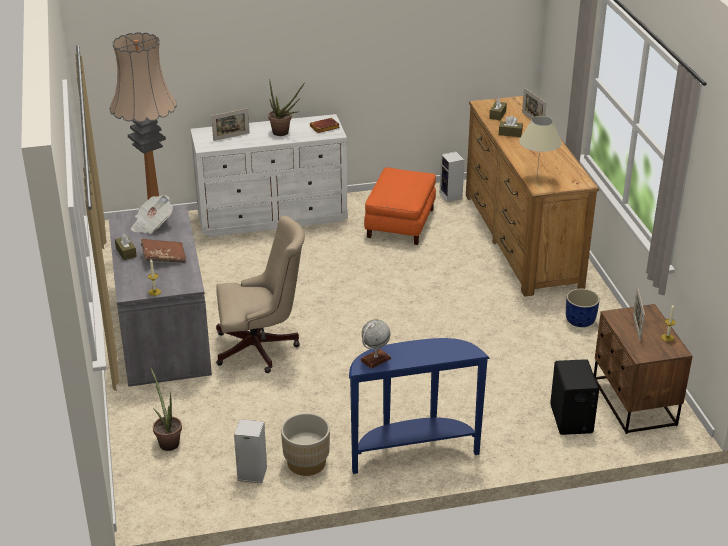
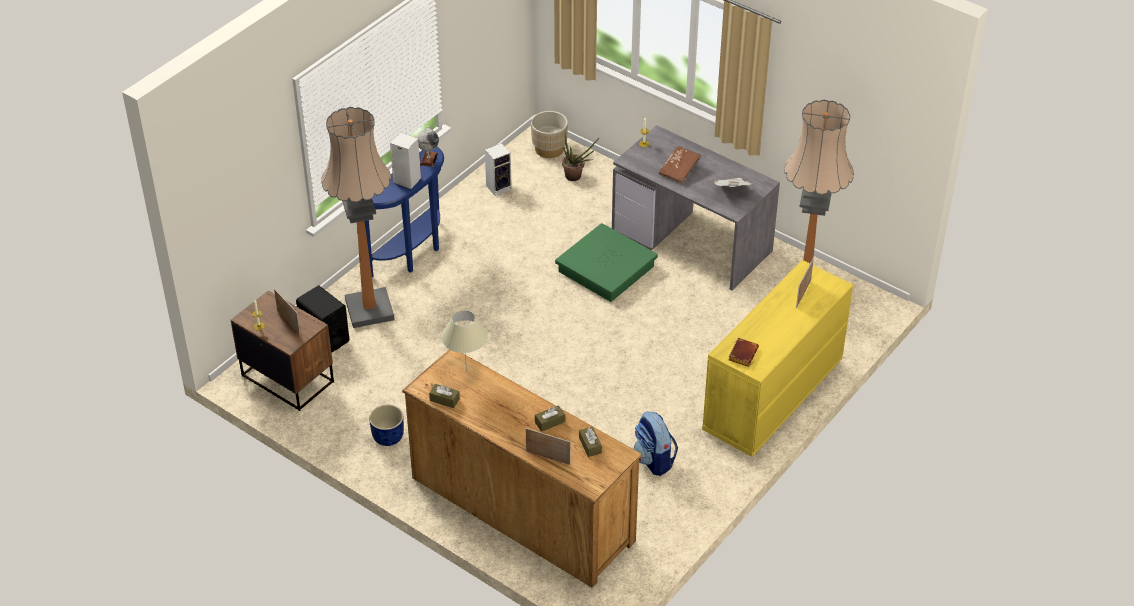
camera: 140 degrees right, 10 degrees up
(126, 252) = (711, 160): brown tissue box -> brown tissue box (444, 400)
(261, 348) = (605, 268): beige office chair -> green storage box
(273, 217) = (772, 397): white dresser -> yellow dresser
(284, 133) = (767, 326): potted plant -> none
(306, 463) = (473, 211): beige planter -> beige planter (549, 149)
(400, 223) = (654, 460): orange ottoman -> backpack
(451, 196) = (647, 530): speaker -> speaker (406, 180)
(506, 422) = (369, 310): none -> floor lamp

